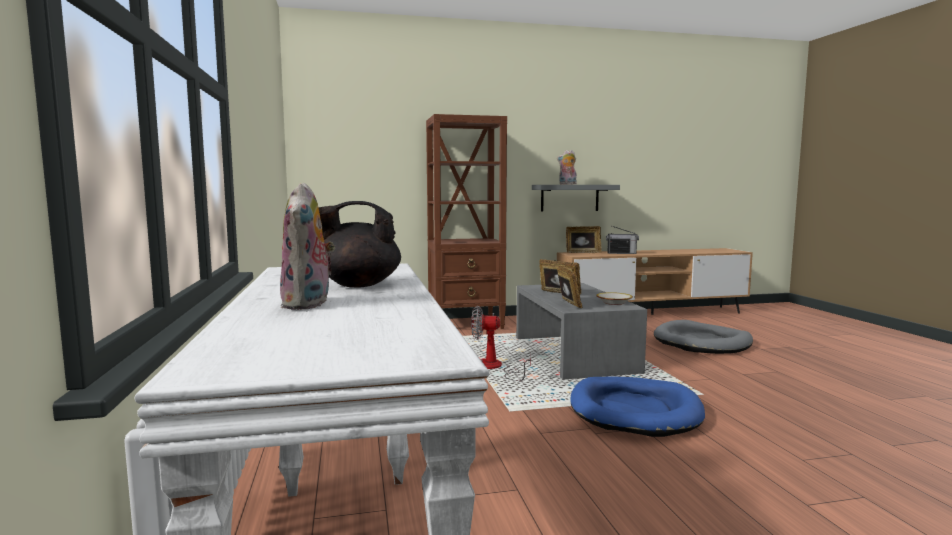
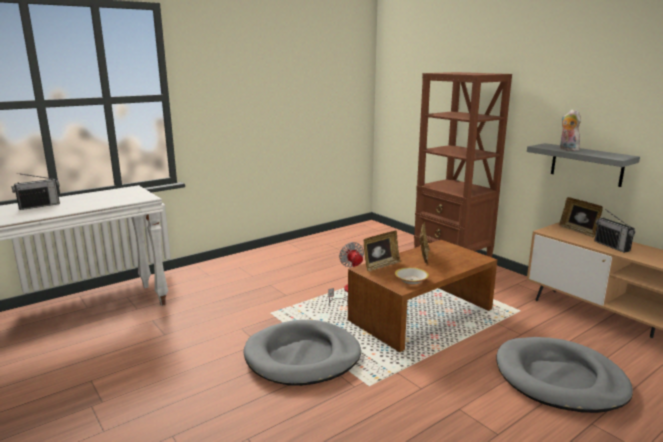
camera: 65 degrees right, 10 degrees up
(309, 304) = (39, 206): plush toy -> radio
(356, 284) = (84, 203): black teapot -> none
(572, 354) = (420, 314): grey coffee table -> brown coffee table
(634, 411) = (303, 356): blue dog bed -> grey dog bed

